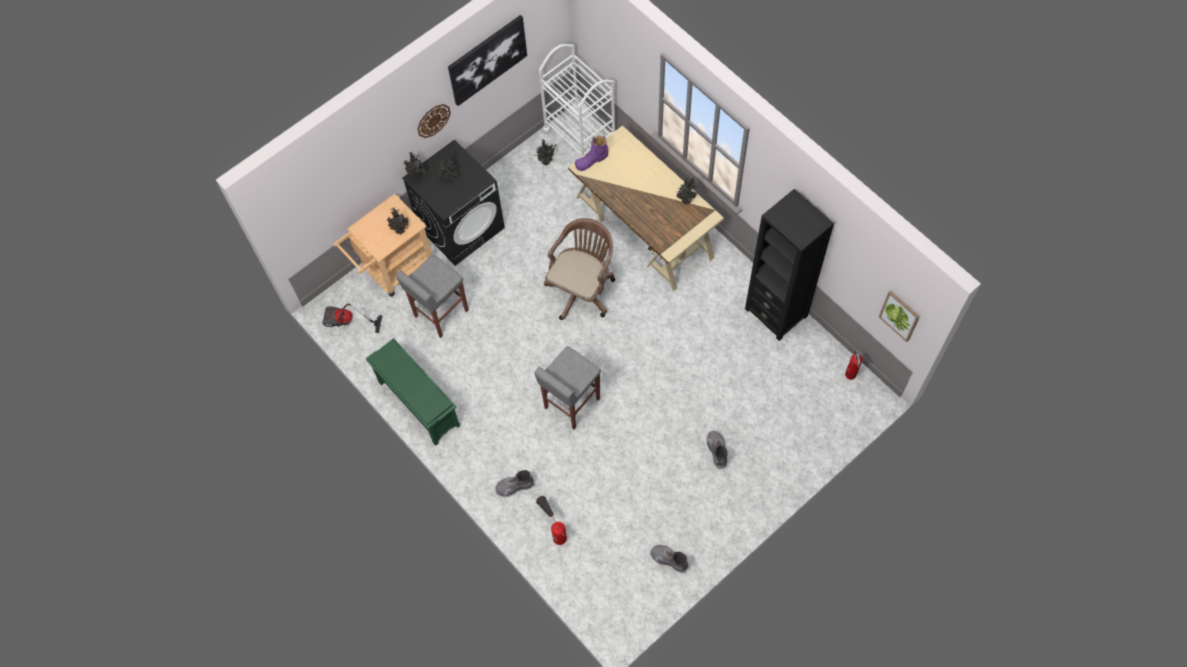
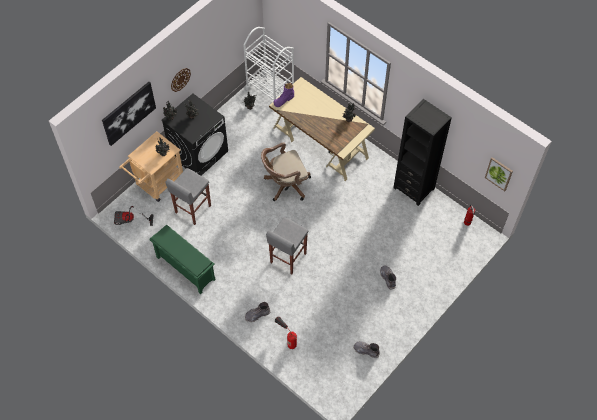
camera: 10 degrees left, 5 degrees down
(487, 59) = (213, 37): picture -> picture (128, 113)
(582, 289) = (285, 185): brown office chair -> brown office chair turned 135 degrees counterclockwise

